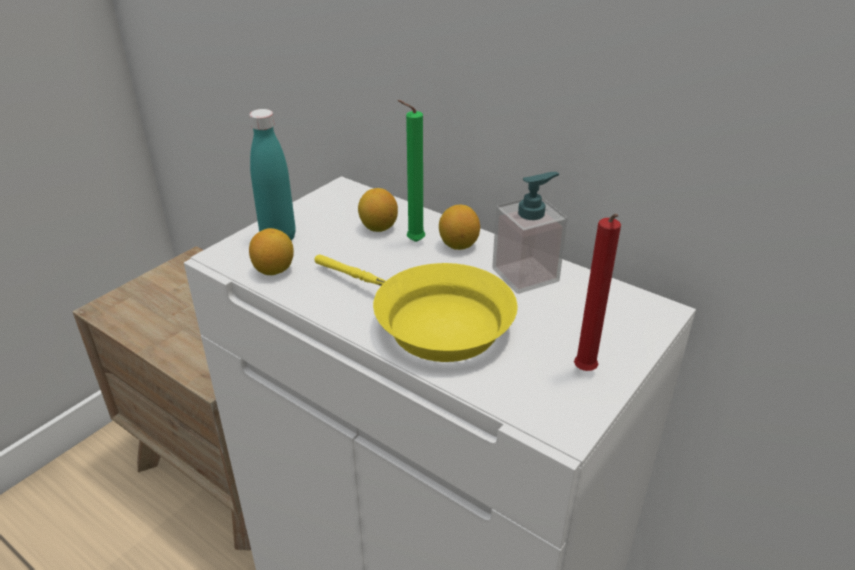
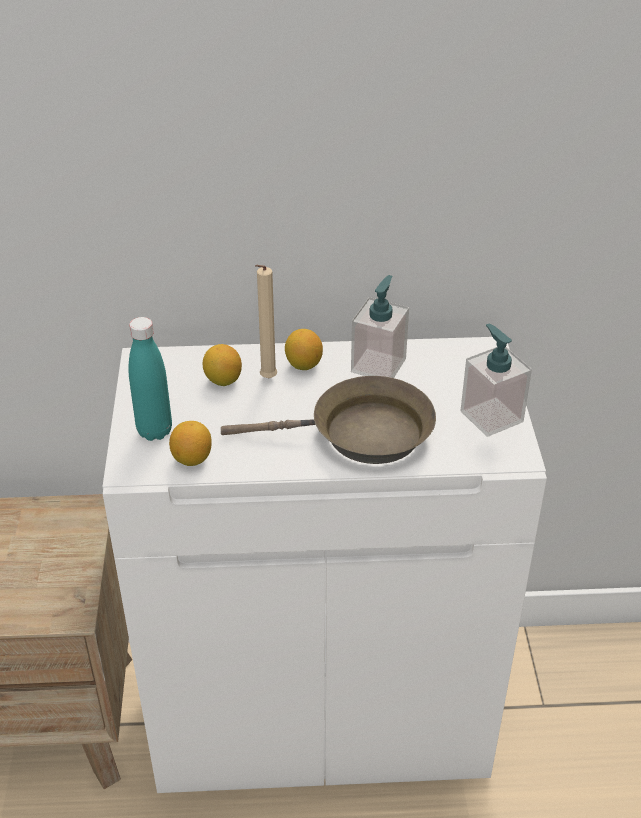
camera: 40 degrees left, 5 degrees up
(412, 242) = (266, 380): green candle -> beige candle
(432, 322) = (361, 434): yellow frying pan -> brown frying pan
(584, 373) = (491, 416): red candle -> soap dispenser

